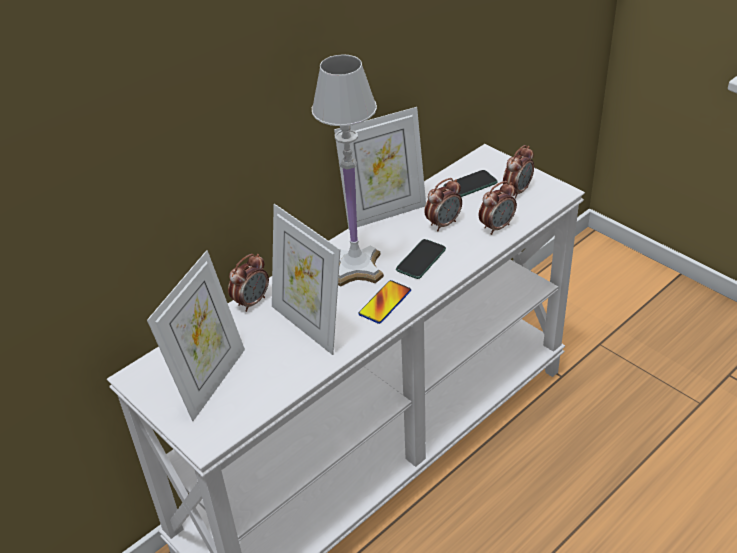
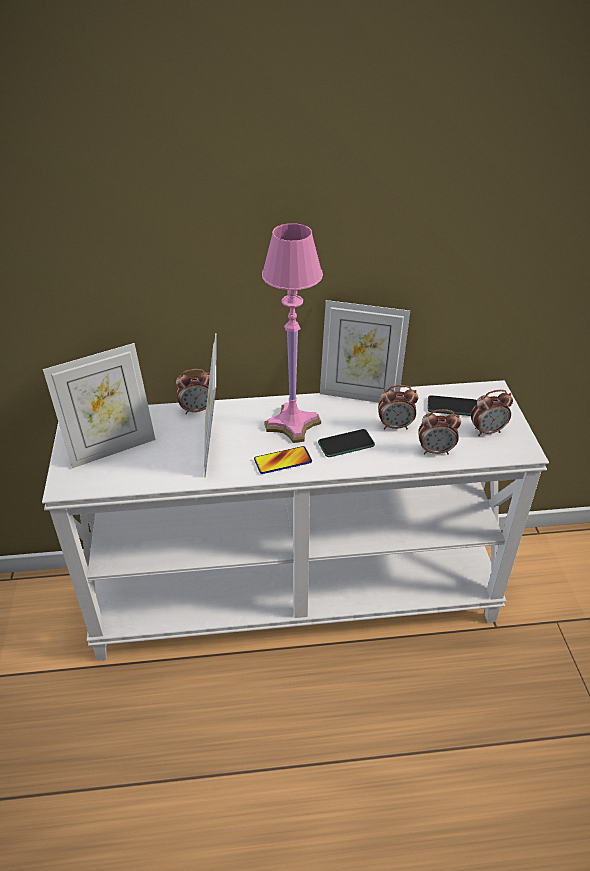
camera: 35 degrees right, 0 degrees up
(355, 268) = (292, 424): white table lamp -> pink table lamp

